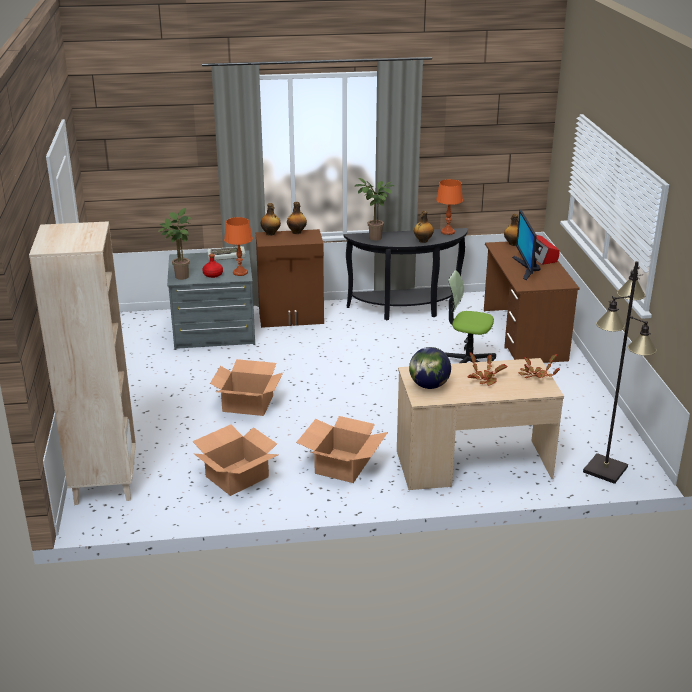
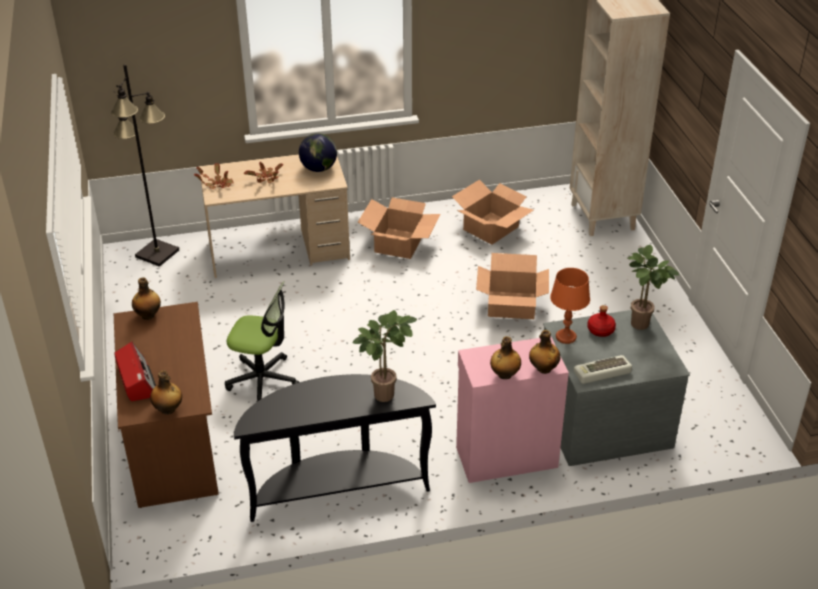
camera: 175 degrees right, 10 degrees up
(291, 318) = (505, 456): brown cabinet -> pink cabinet
(423, 241) = (310, 391): bottle -> bottle (148, 315)
(447, 232) = (268, 419): orange table lamp -> none
(526, 268) = (168, 349): monitor -> none

